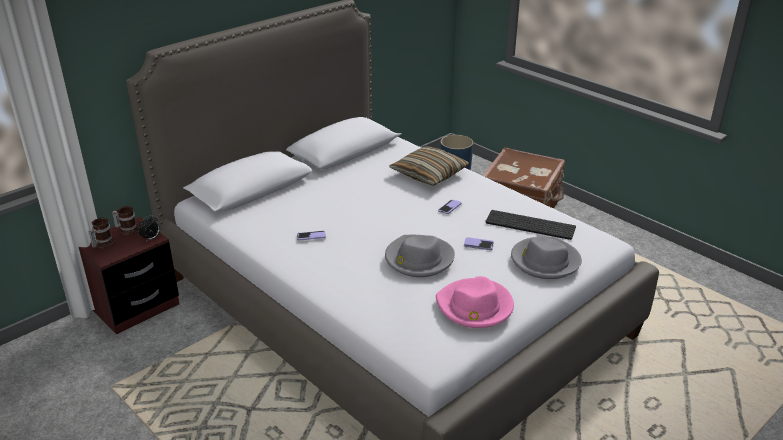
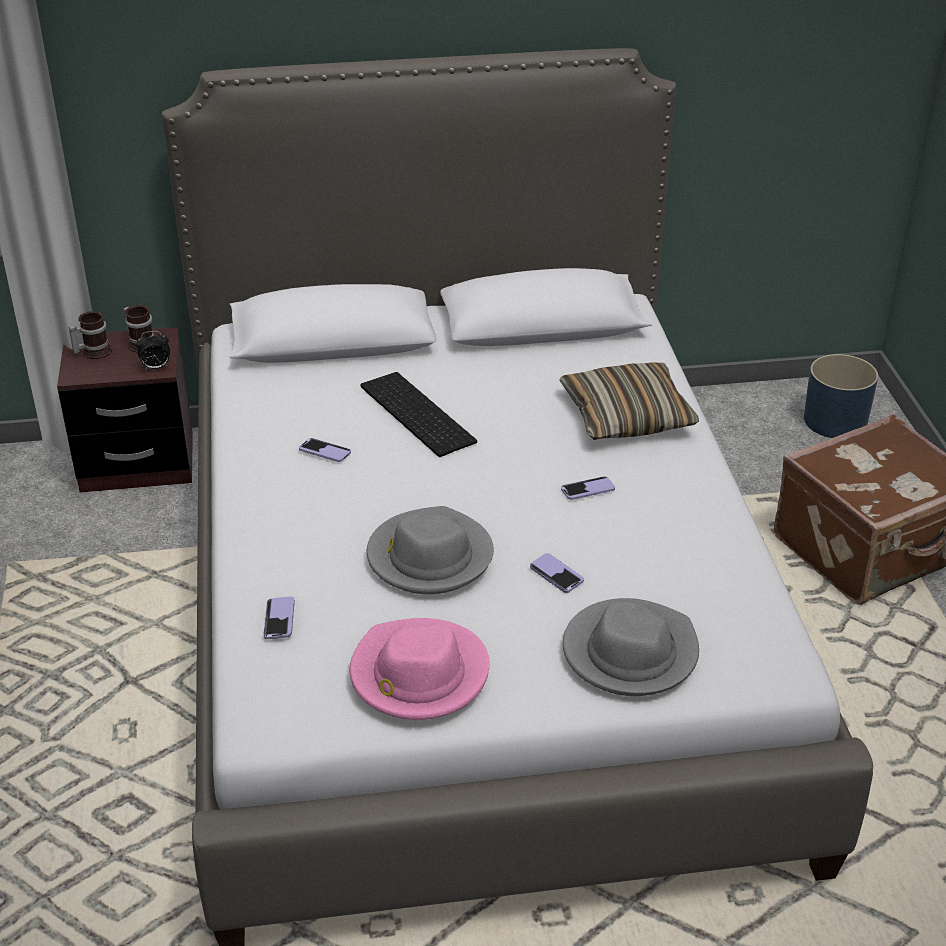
camera: 35 degrees right, 5 degrees up
(383, 313) = (279, 619): none -> phone
(529, 225) = (683, 578): keyboard -> keyboard (414, 414)

